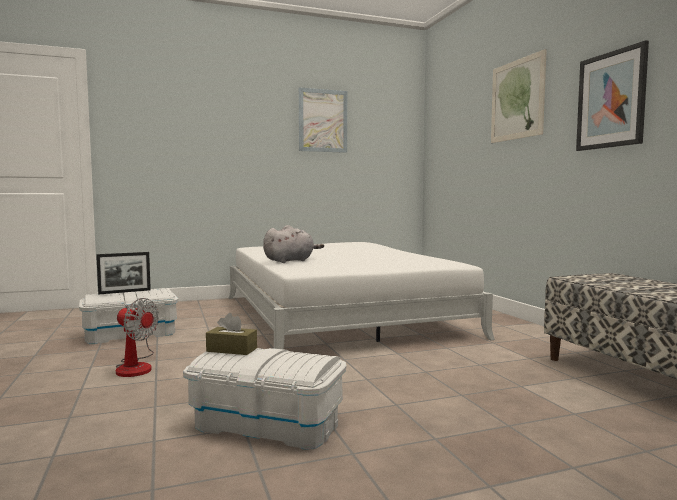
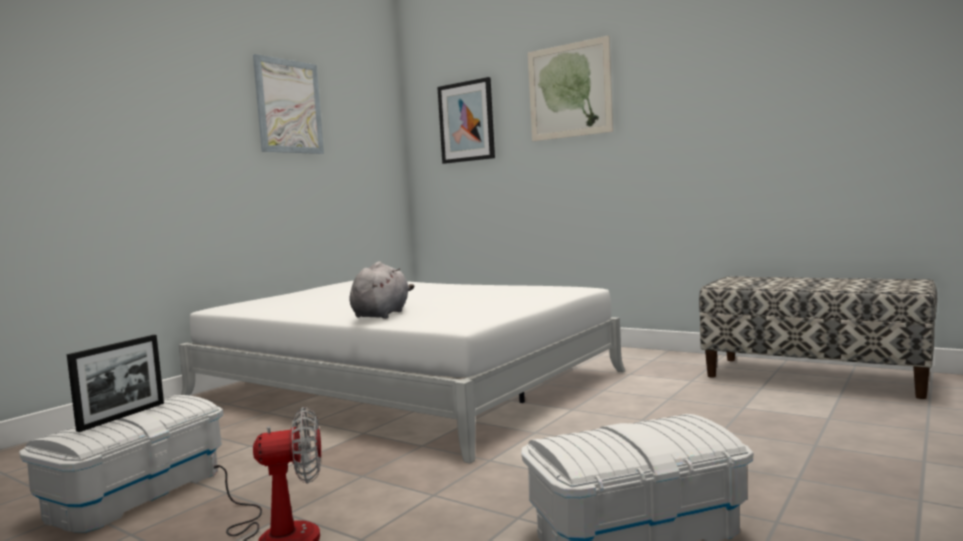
camera: 35 degrees left, 0 degrees up
(231, 350) = (578, 441): brown tissue box -> none
(611, 100) = (703, 97): picture -> picture (466, 122)

